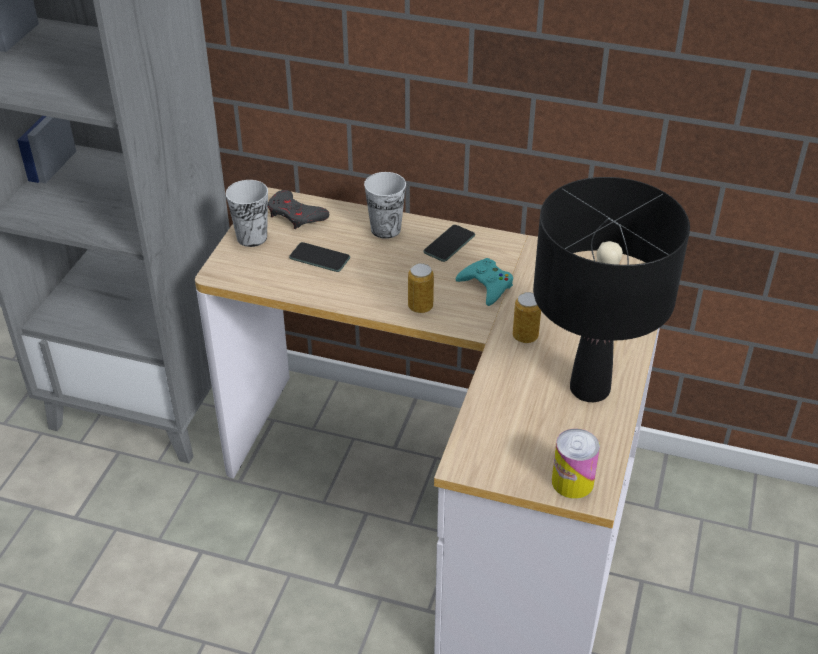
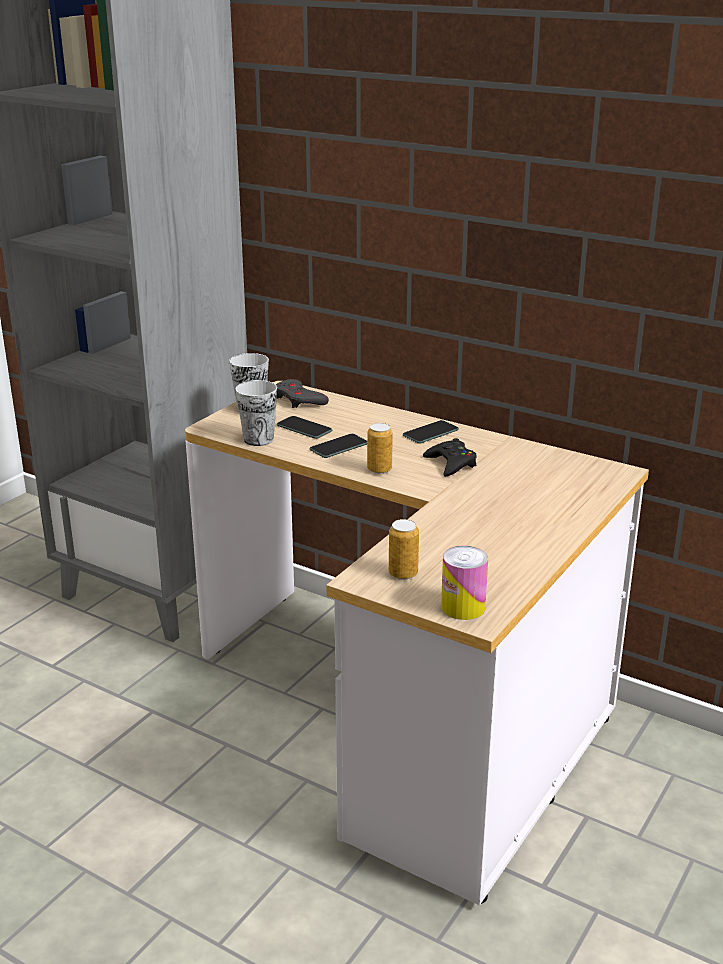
camera: 15 degrees right, 15 degrees down
(366, 280) = (339, 447): none -> phone
(385, 229) = (376, 417): cup -> cup (258, 439)
(486, 286) = (451, 463): turquoise game controller -> black game controller
(525, 336) = (470, 501): can -> can (403, 573)
(590, 389) = (516, 545): black table lamp -> none

